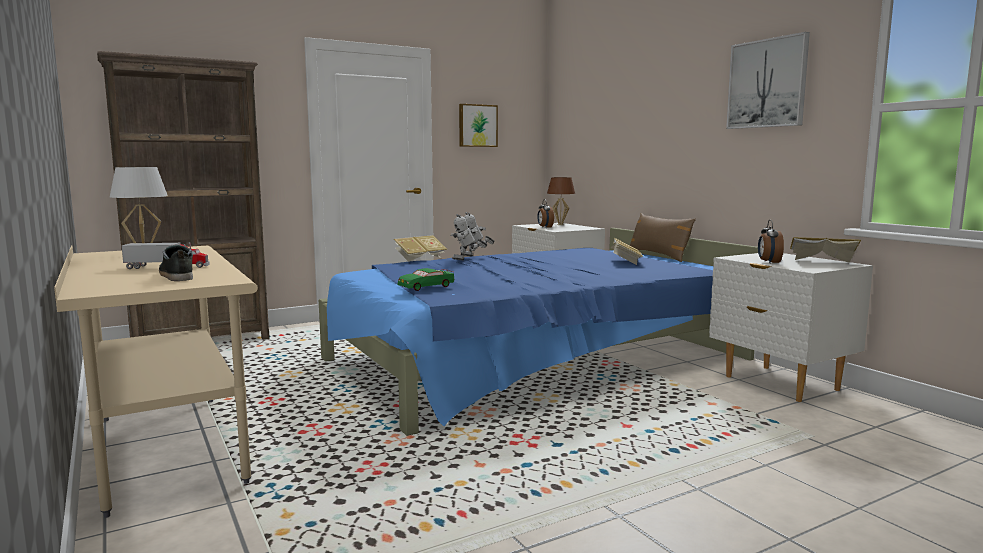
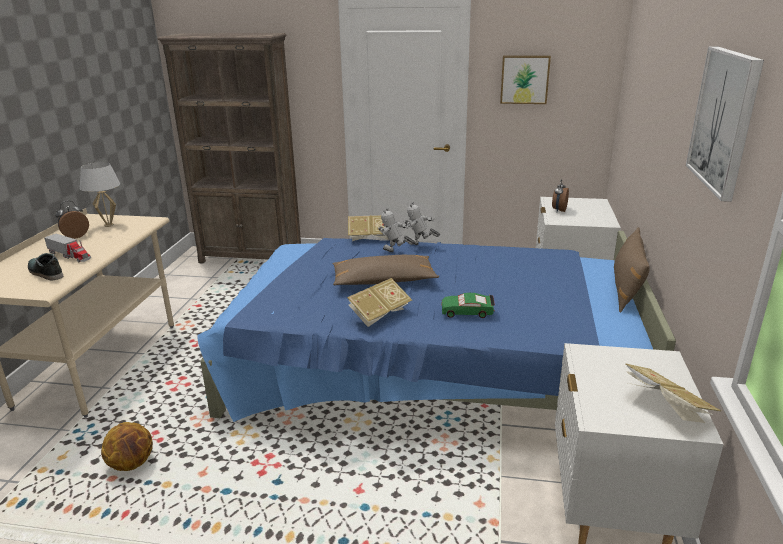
camera: 40 degrees right, 15 degrees up
(176, 275) = (45, 272): shoe -> shoe turned 60 degrees counterclockwise
(389, 488) = (132, 464): none -> basketball
(426, 286) = (274, 294): green toy car -> green toy car (467, 311)
(498, 270) = (383, 280): none -> brown pillow
(560, 225) = (592, 206): brown table lamp -> none
(625, 261) = (541, 297): book -> book (379, 314)
(768, 262) = (593, 381): alarm clock -> alarm clock (75, 236)

